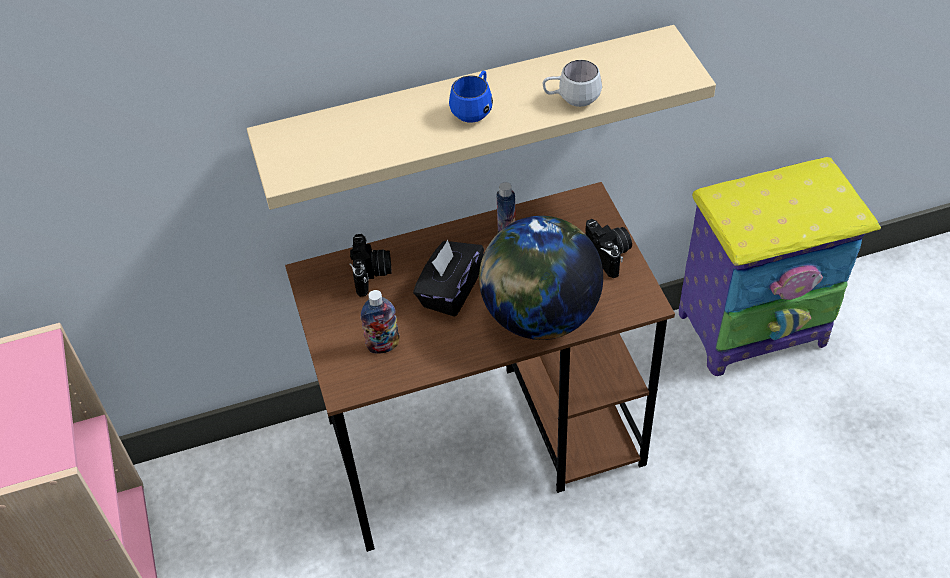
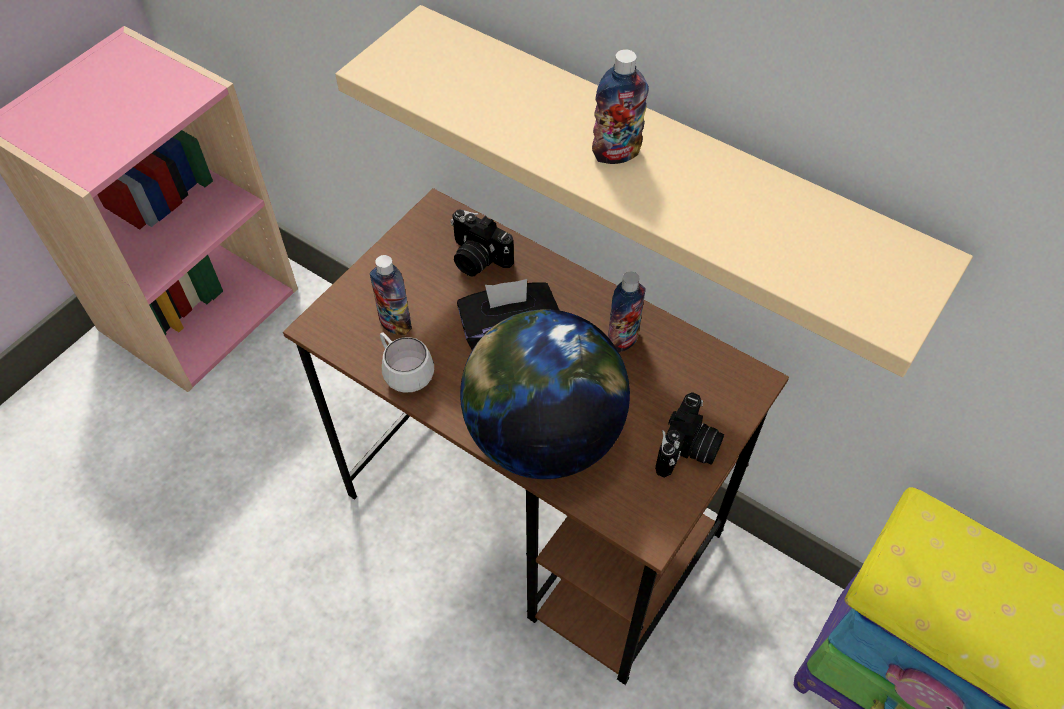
camera: 50 degrees right, 5 degrees up
(372, 274) = (477, 259): camera -> camera turned 75 degrees clockwise
(474, 109) = (616, 154): blue mug -> bottle
(571, 99) = (722, 229): white mug -> white mug (404, 372)

